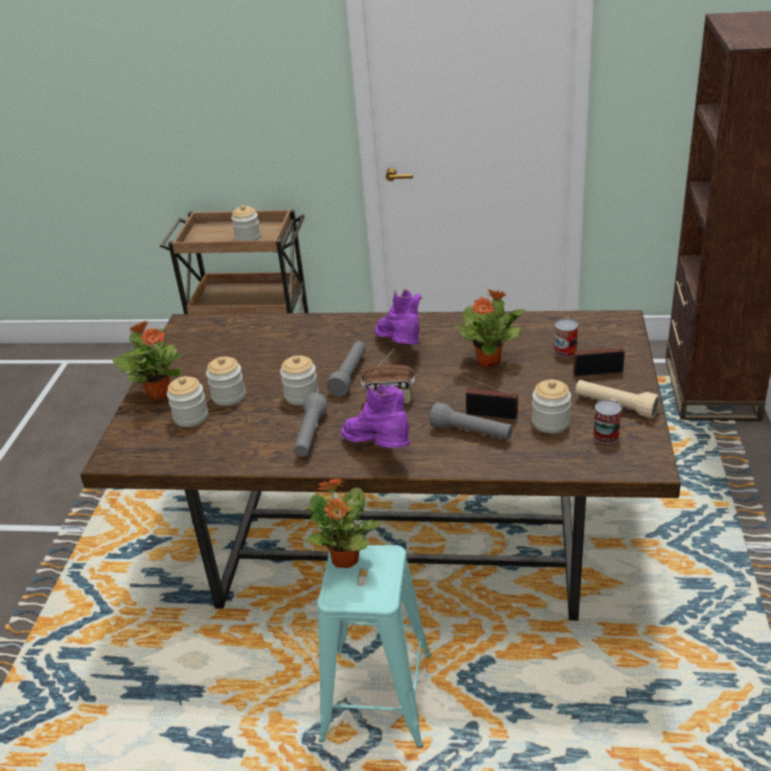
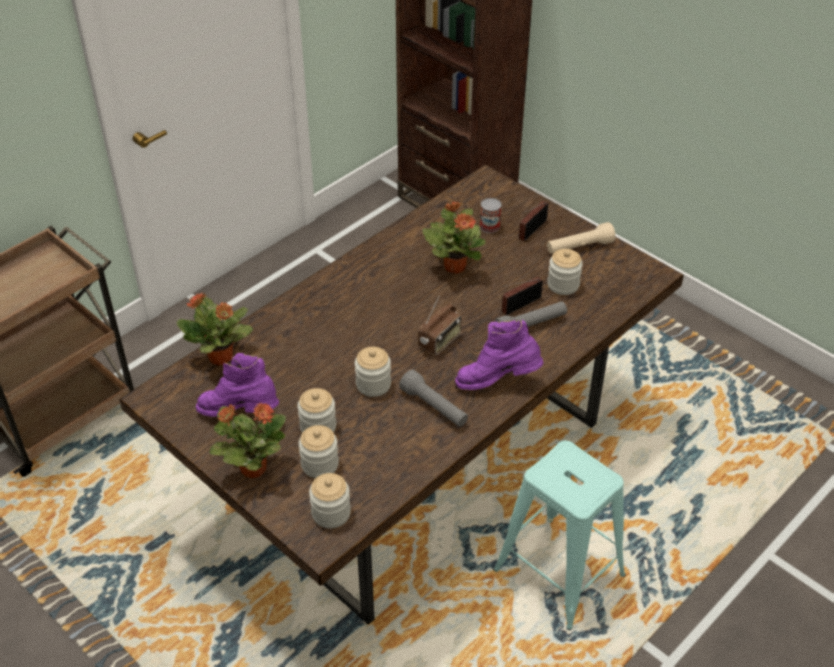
camera: 55 degrees left, 10 degrees up
(248, 238) = (42, 281): jar -> jar (331, 513)
(345, 560) = (549, 477): potted plant -> potted plant (221, 358)
(349, 375) = (379, 344): grey flashlight -> none
(401, 348) = (377, 297): purple boot -> purple boot (240, 414)
(606, 435) = (605, 271): can -> none

